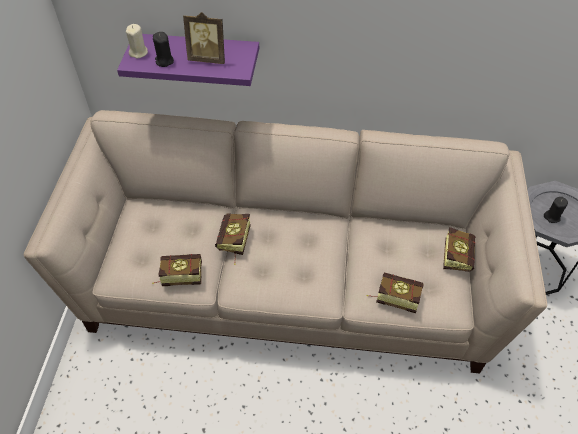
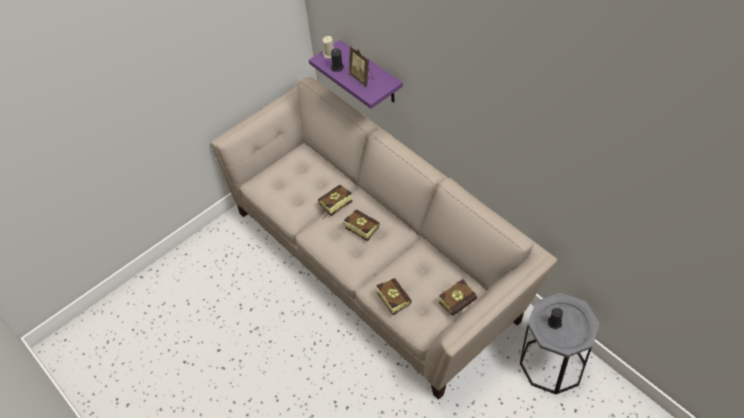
camera: 45 degrees right, 0 degrees up
(177, 276) = (286, 205): book -> book (359, 228)

